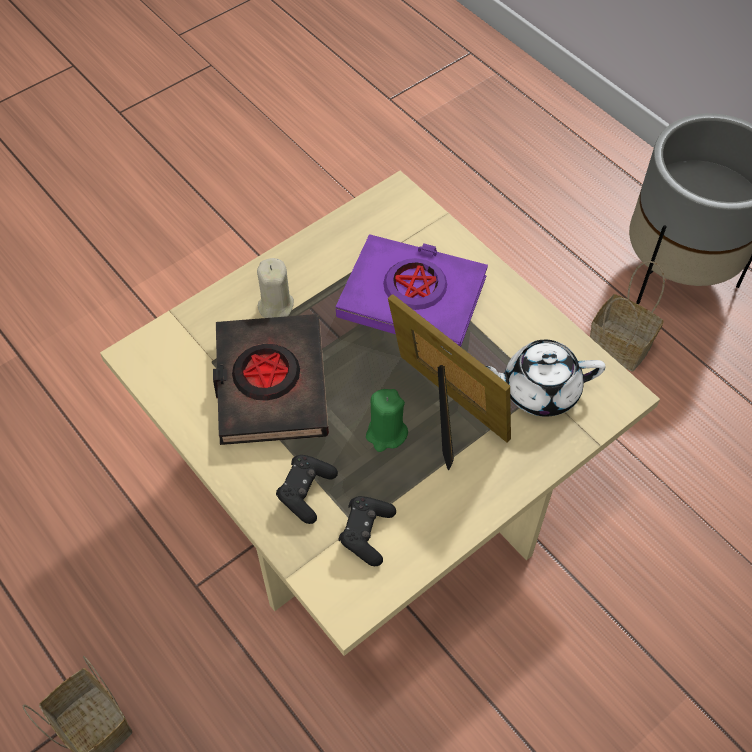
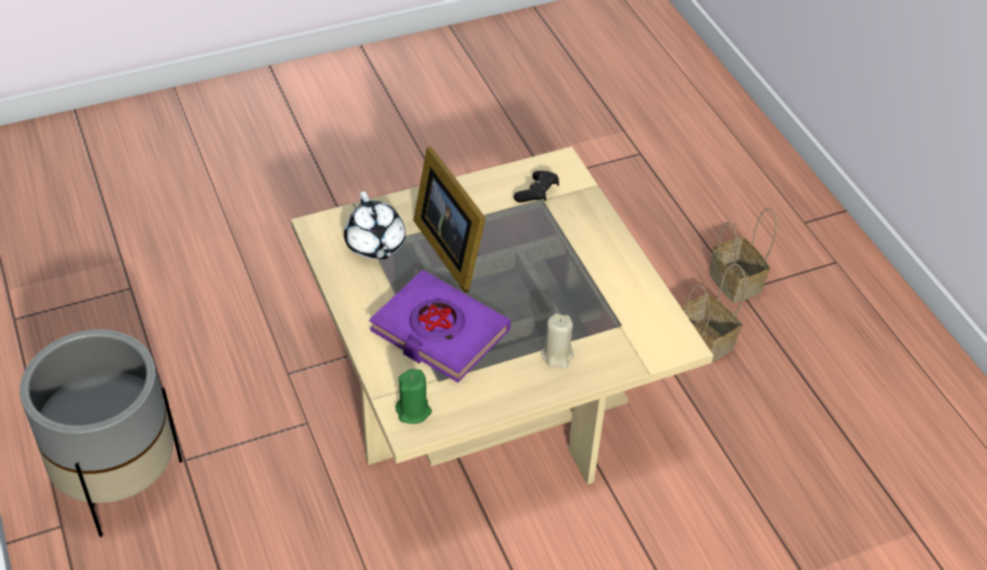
camera: 165 degrees left, 10 degrees down
(270, 384) = (578, 297): black book -> none
(306, 492) = (571, 225): black game controller -> none
(386, 434) = (501, 244): green candle -> green candle (413, 411)
(538, 390) = (375, 244): white teapot -> white teapot turned 60 degrees clockwise
(617, 345) = (227, 428): basket -> basket (707, 342)

